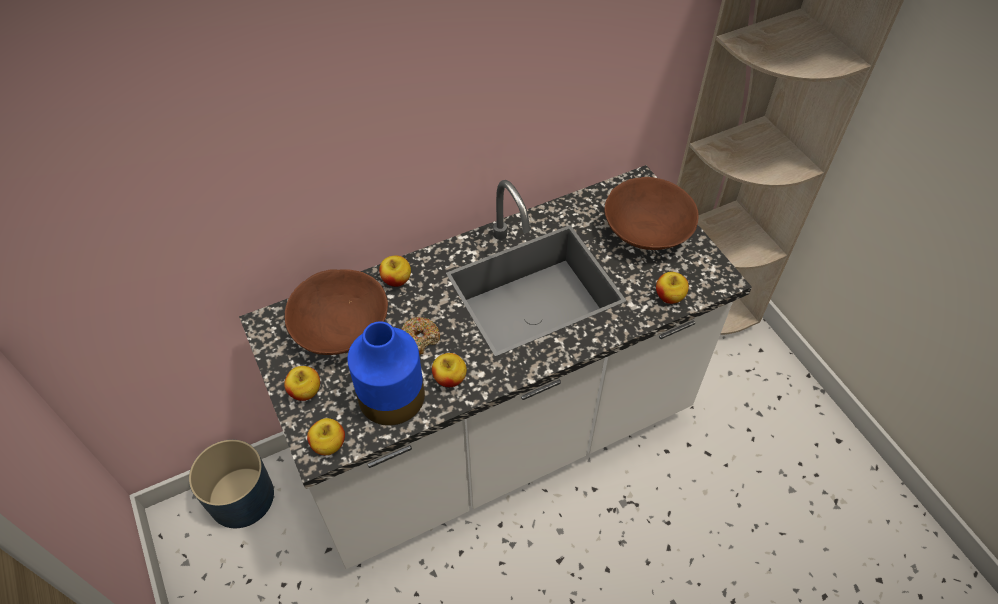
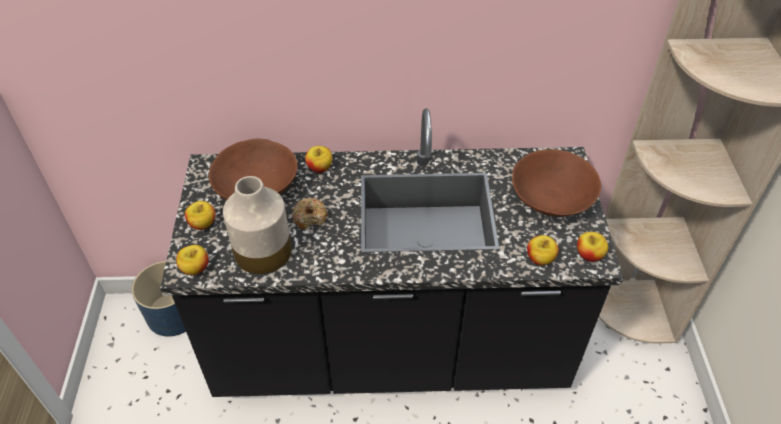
camera: 25 degrees right, 5 degrees down
(392, 396) = (263, 251): blue vase -> beige vase
(450, 378) = (315, 255): apple -> apple (589, 255)
(499, 439) = (390, 350): white counter -> black counter

